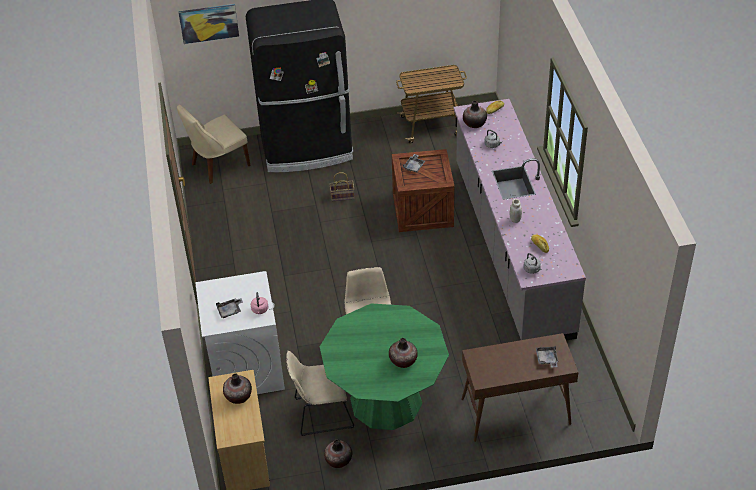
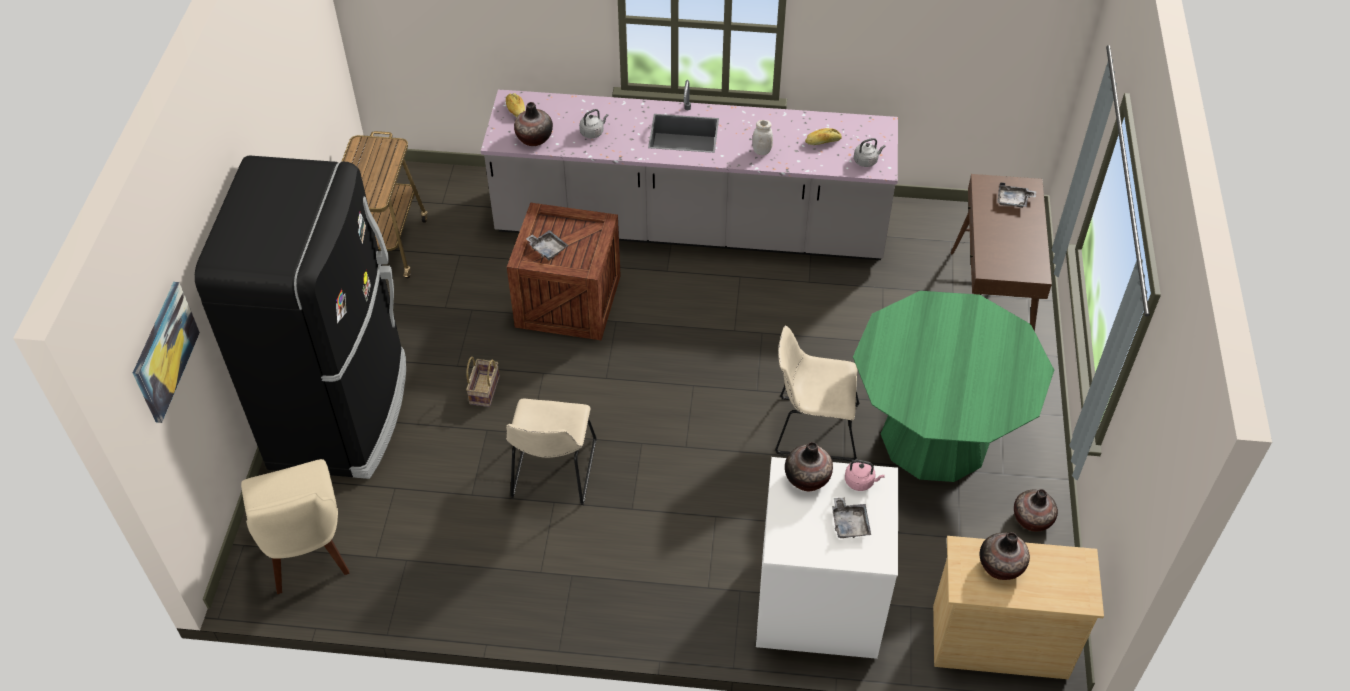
camera: 75 degrees left, 5 degrees up
(321, 413) = (938, 522): beige chair -> beige chair (553, 472)
(403, 361) = (979, 346): vase -> vase (807, 478)

